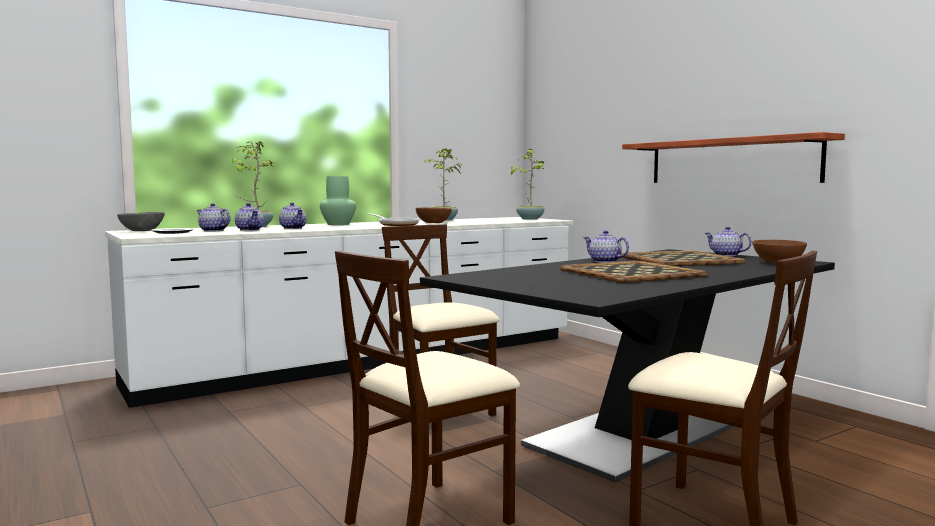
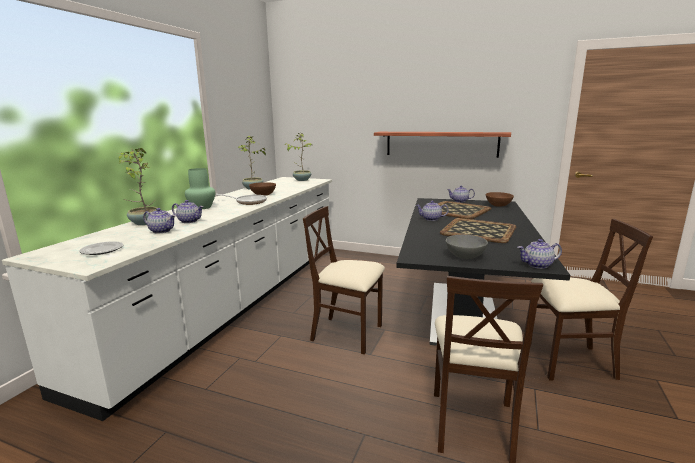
camera: 35 degrees left, 10 degrees up
(142, 231) = (52, 252): grey bowl -> grey bowl (465, 256)
(213, 231) = (132, 239): teapot -> teapot (537, 265)

